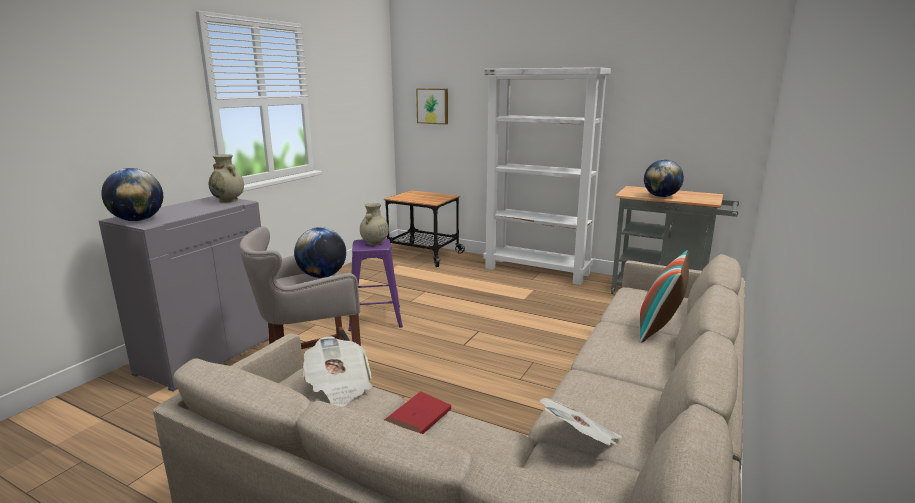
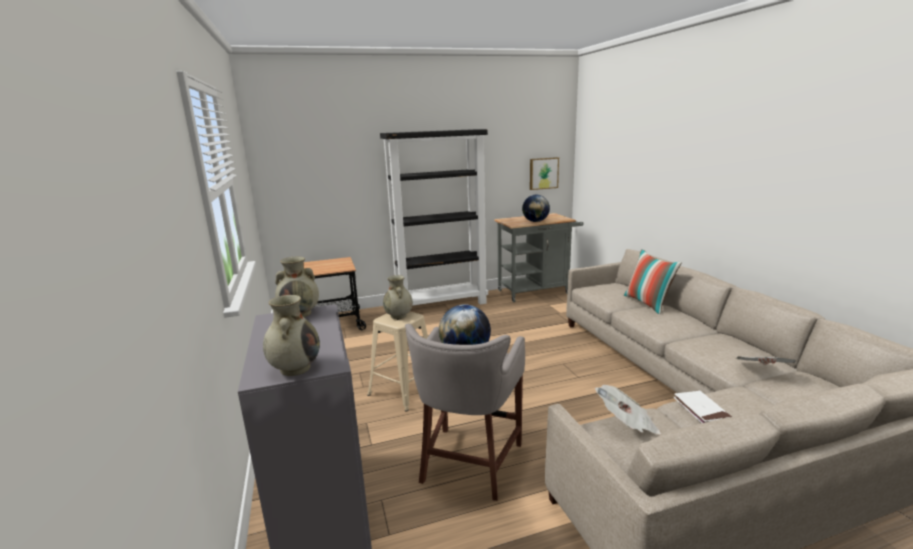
camera: 45 degrees left, 0 degrees up
(138, 220) = (295, 368): globe -> beige vase
(376, 317) = (404, 390): purple stool -> beige stool
(417, 419) = (701, 410): red book -> white book
(433, 106) = (304, 172): picture -> picture (543, 173)
(538, 271) = (442, 304): white bookcase -> black bookcase

